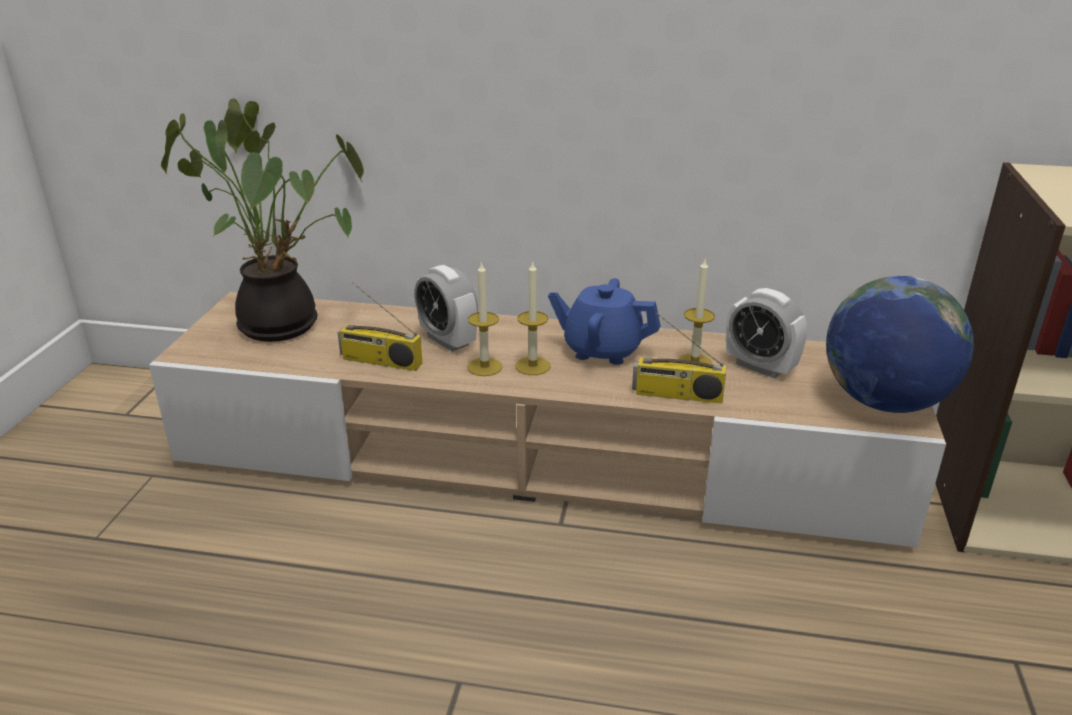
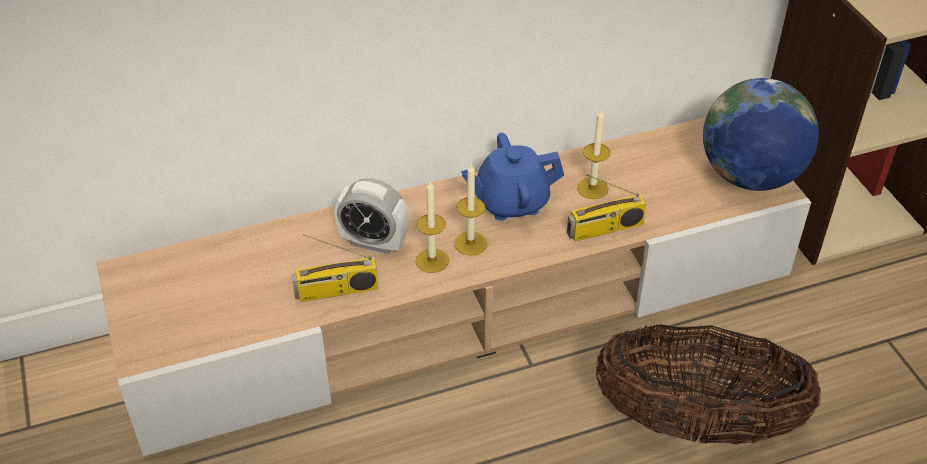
camera: 30 degrees left, 15 degrees up
(284, 323) = (199, 281): potted plant -> none
(695, 644) = (696, 423): none -> basket
(760, 367) = (643, 173): alarm clock -> none

